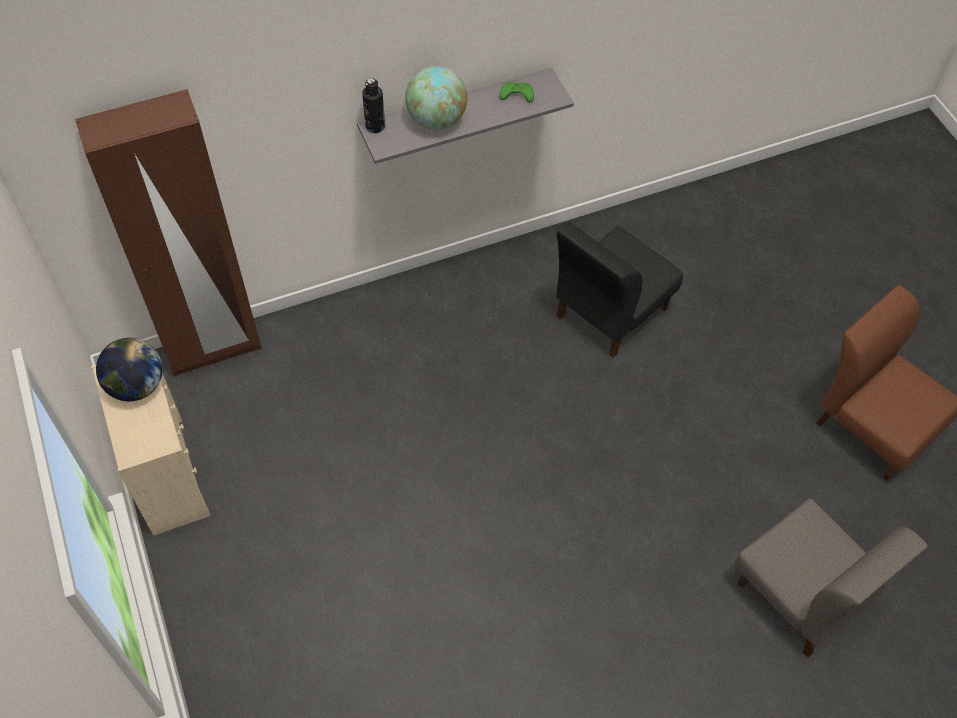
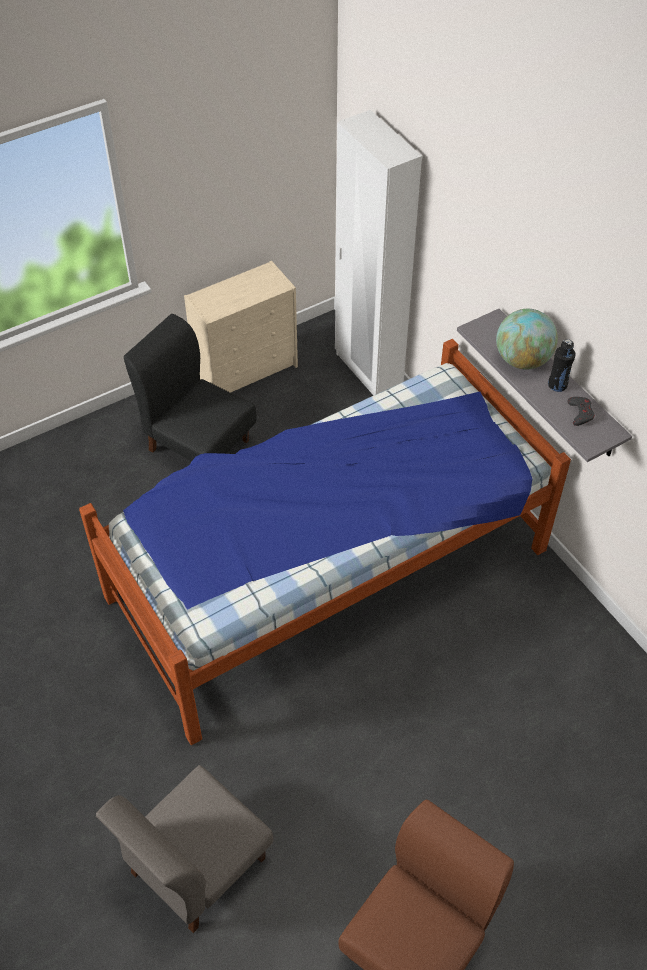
camera: 80 degrees right, 5 degrees down
(136, 386) = (258, 288): globe -> none
(214, 349) = (368, 371): brown wardrobe -> white wardrobe
(375, 126) = (498, 320): black bottle -> black bottle (557, 385)
(486, 434) = (327, 572): none -> bed
(517, 94) = (580, 413): green game controller -> grey game controller
(610, 312) = (496, 659): black chair -> black chair (198, 444)

